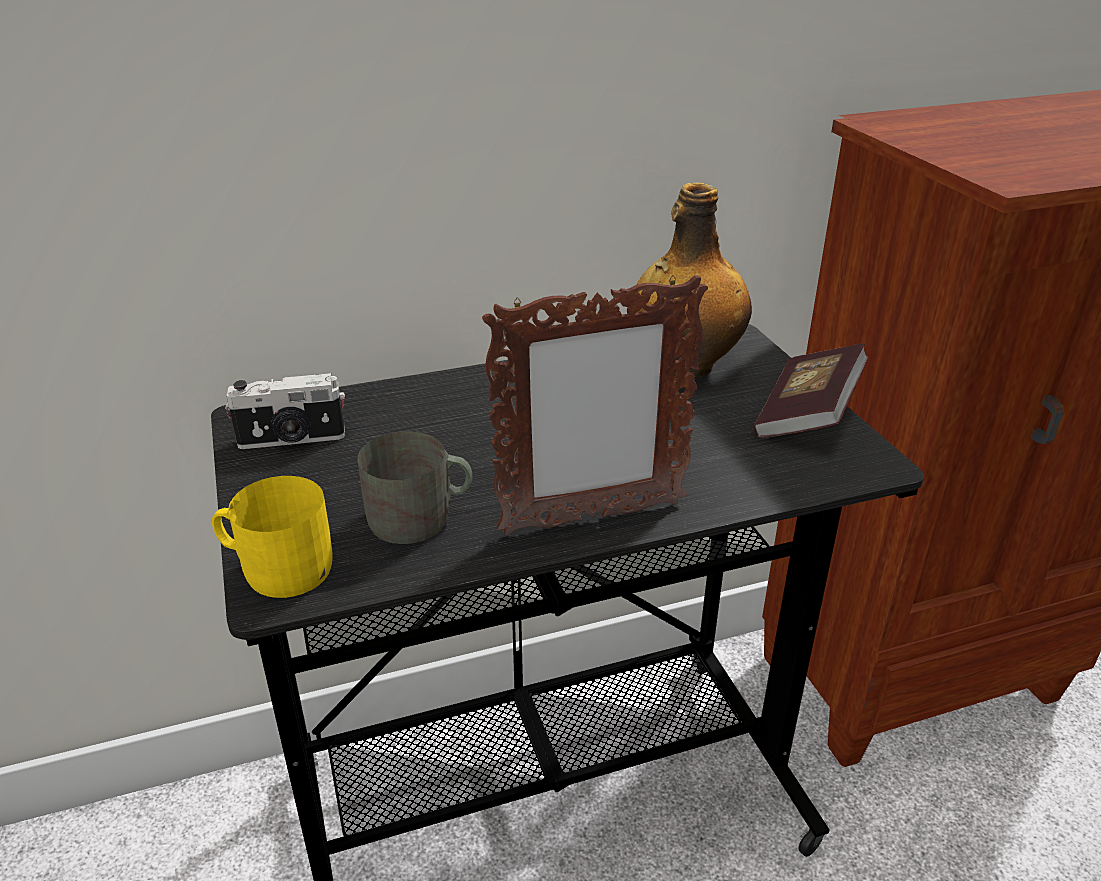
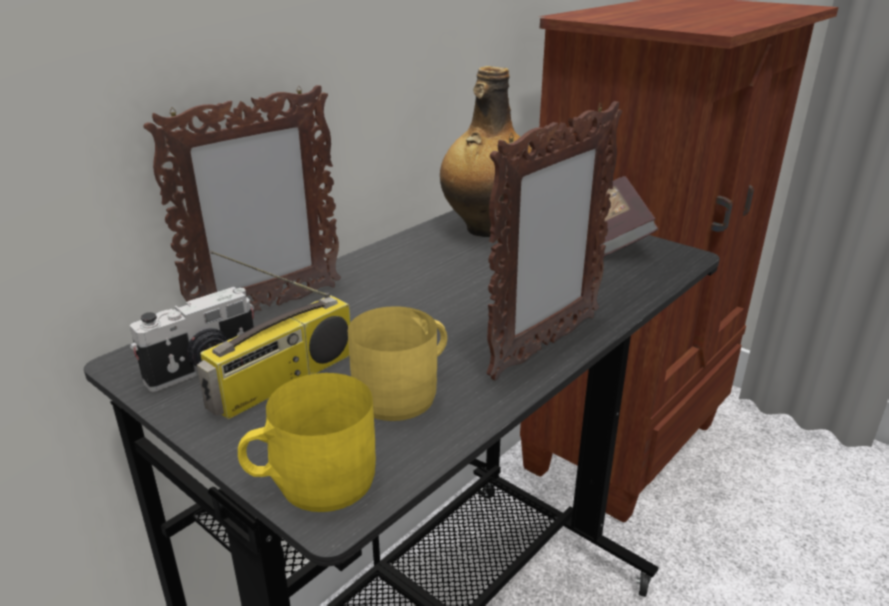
camera: 30 degrees left, 5 degrees down
(337, 473) = (283, 381): none -> radio
(390, 397) = (268, 308): none -> picture frame
(420, 518) = (405, 392): grey mug -> yellow mug

